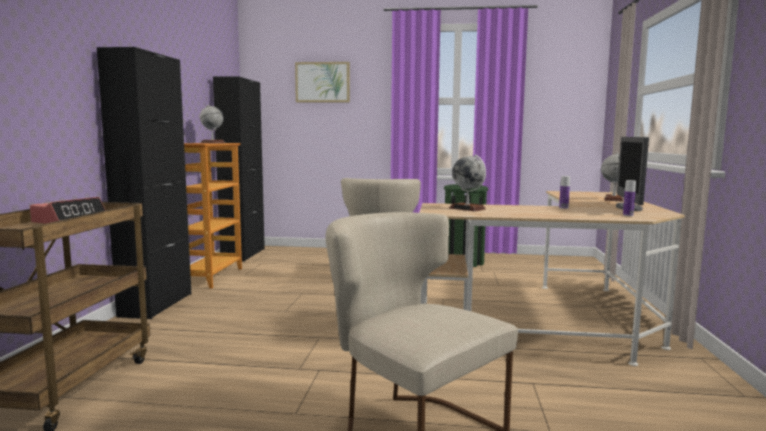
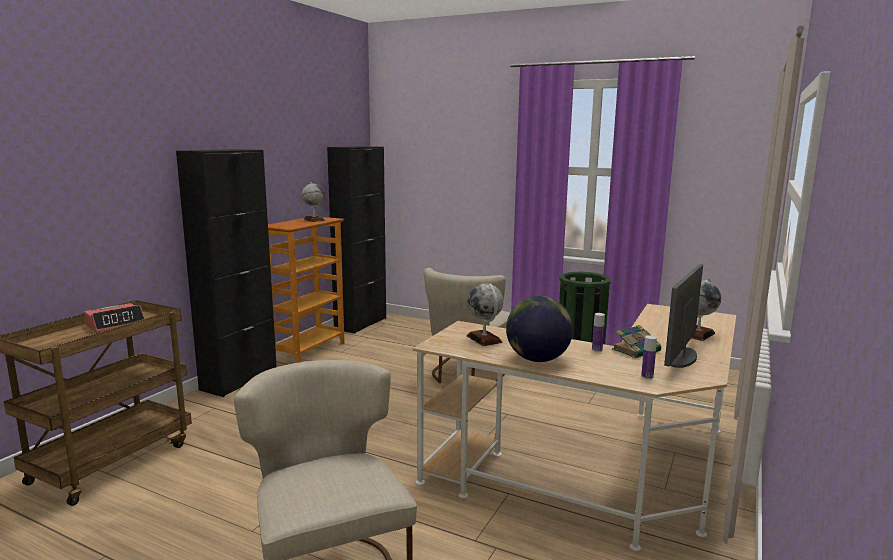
camera: 20 degrees right, 5 degrees up
(322, 82) = (448, 145): picture -> none
(532, 214) = (537, 359): none -> globe
(591, 207) = (637, 350): none -> book

